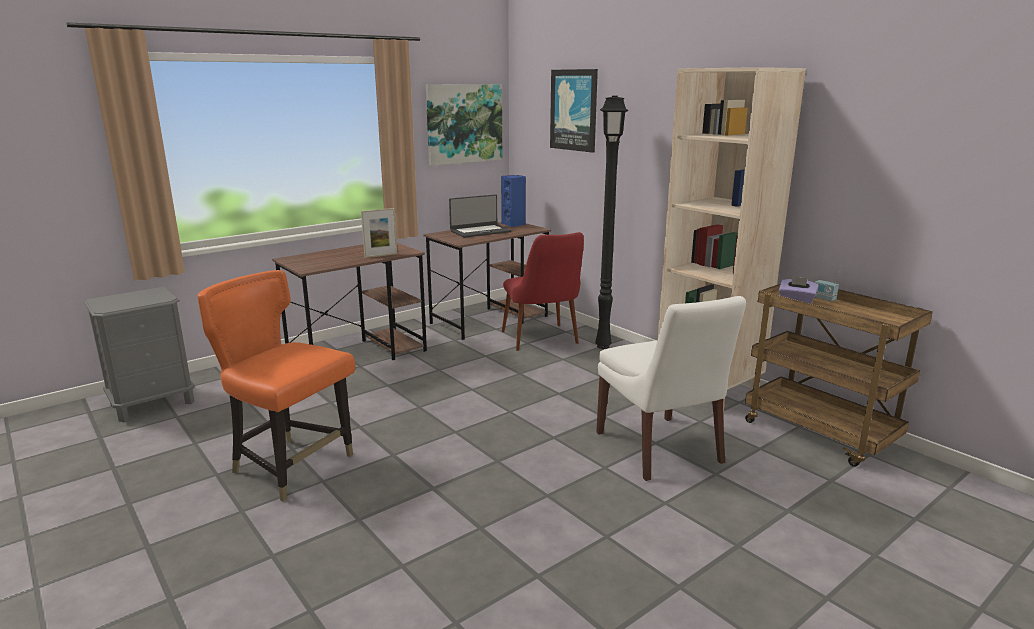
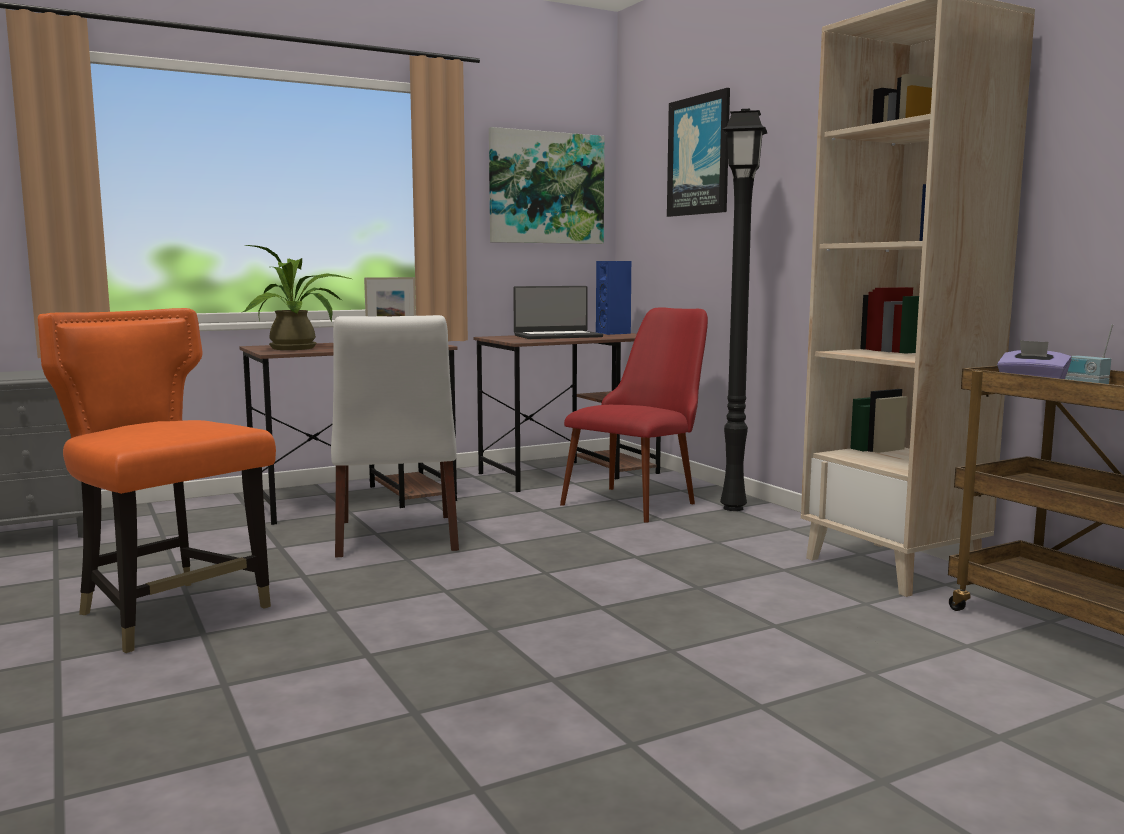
camera: 10 degrees right, 10 degrees down
(319, 261) = (299, 348): none -> potted plant
(543, 342) = (640, 499): red chair -> red chair turned 135 degrees counterclockwise
(660, 449) = (780, 634): white chair -> white chair (396, 537)

